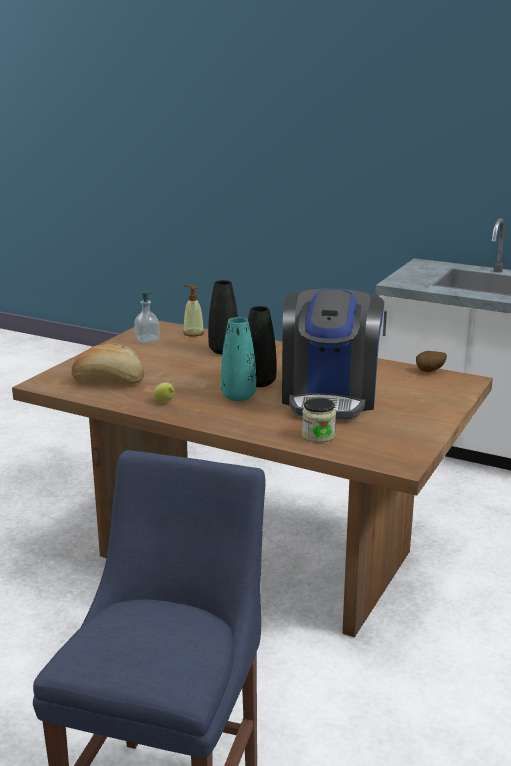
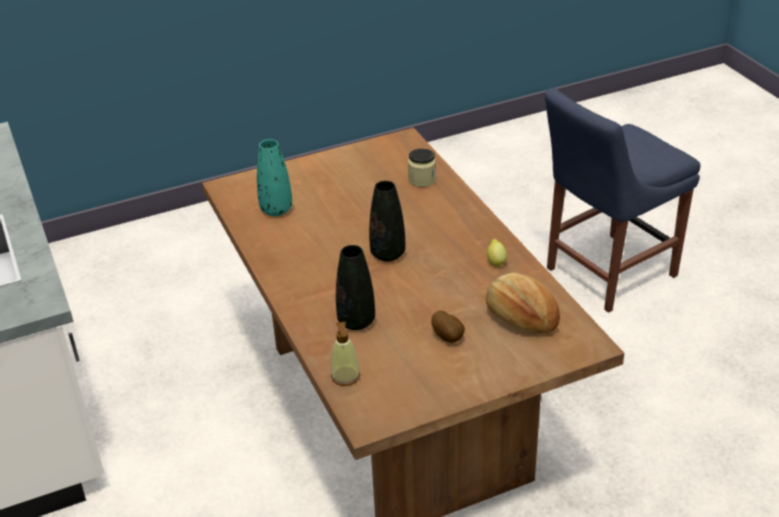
camera: 140 degrees left, 15 degrees up
(147, 340) = (411, 386): soap dispenser -> none
(238, 396) = (427, 244): turquoise vase -> turquoise vase (276, 210)
(329, 396) = (356, 213): coffee machine -> none
(429, 372) = (234, 207): potato -> potato (448, 337)

